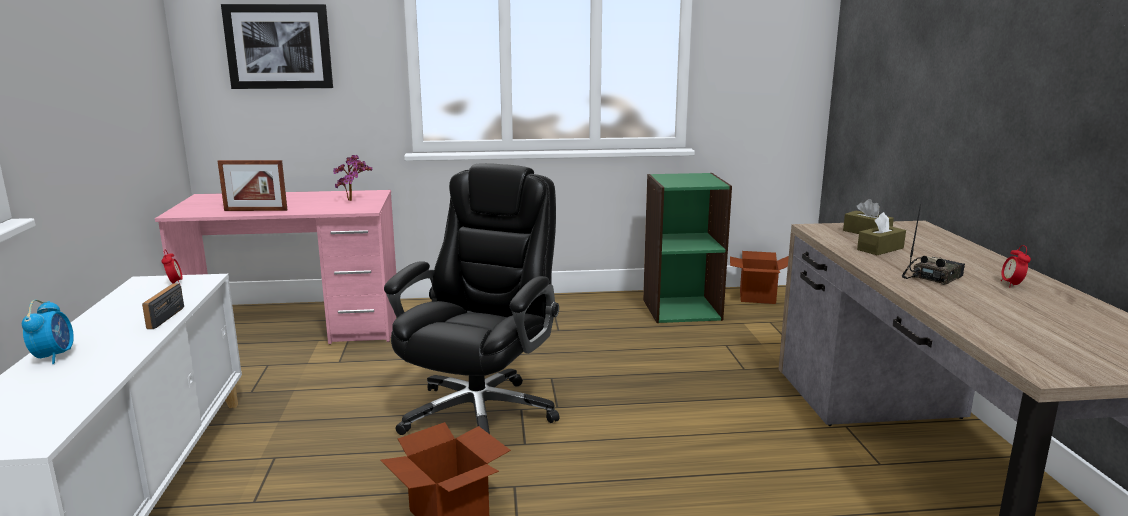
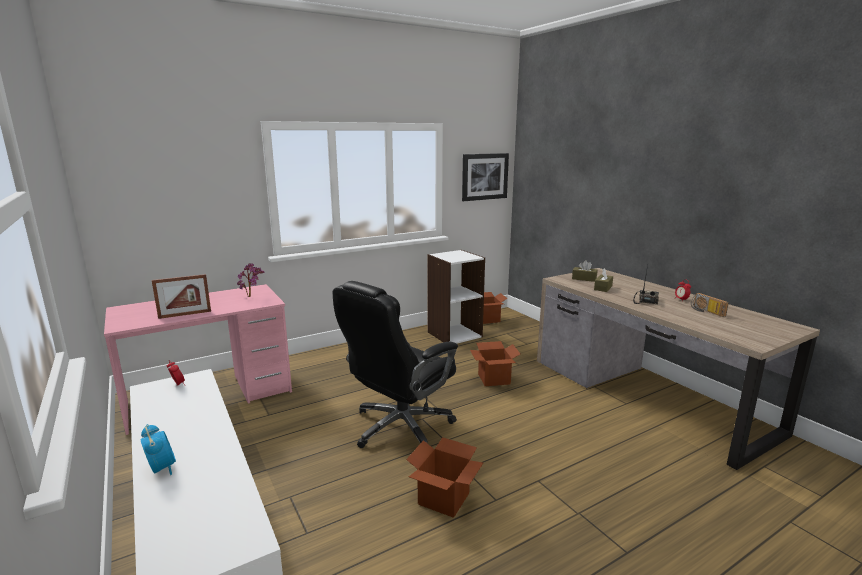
camera: 25 degrees left, 0 degrees up
(161, 317) = (207, 415): radio -> radio (706, 311)
(279, 46) = (168, 186): picture -> picture (484, 176)
(480, 412) = (400, 427): black office chair -> black office chair turned 135 degrees counterclockwise
(681, 309) = (454, 334): green bookcase -> white bookcase
(681, 381) = (494, 379): none -> cardboard box

